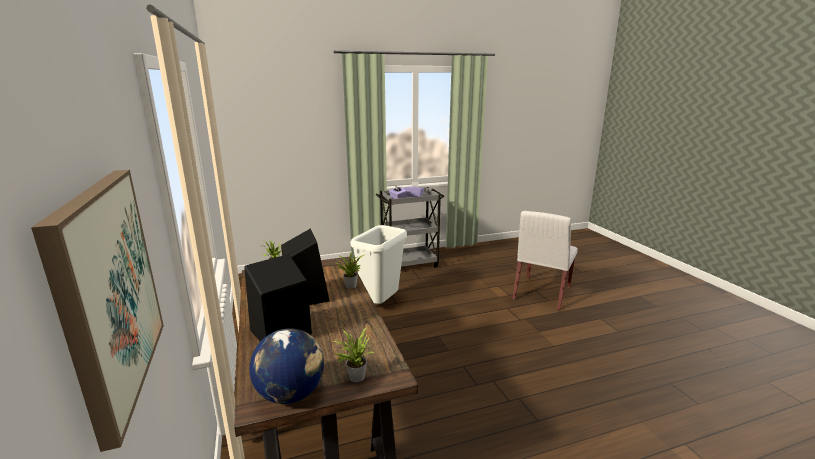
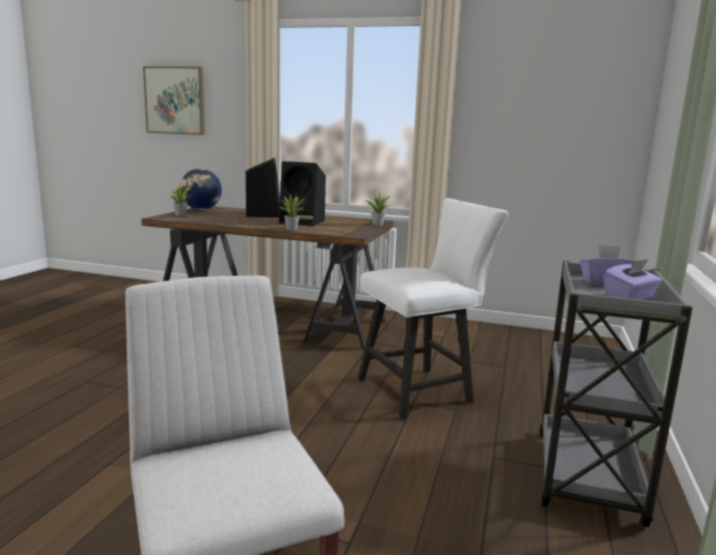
camera: 125 degrees right, 5 degrees down
(380, 304) = (422, 390): white trash can -> white chair

